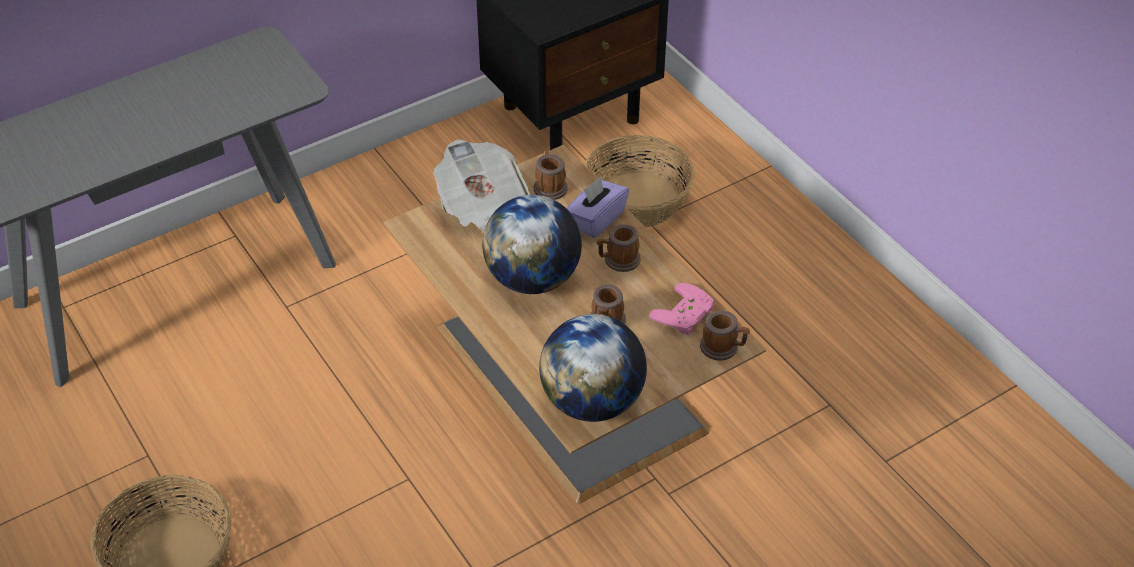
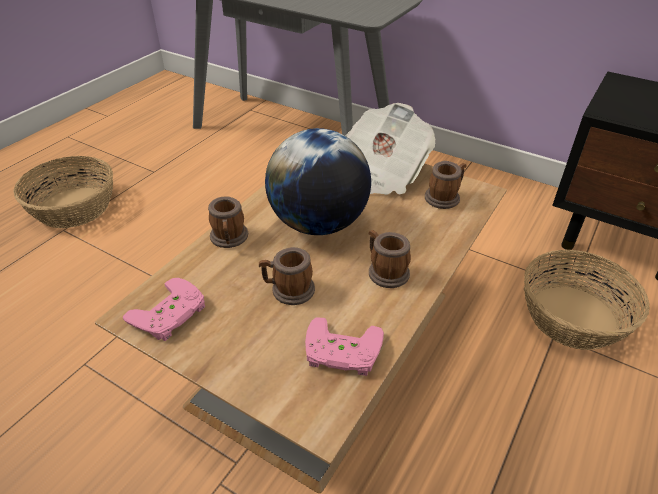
camera: 65 degrees right, 5 degrees down
(592, 401) = (171, 315): globe -> pink game controller
(596, 220) = (428, 238): purple tissue box -> none
(723, 347) = (307, 410): mug -> mug (229, 239)

